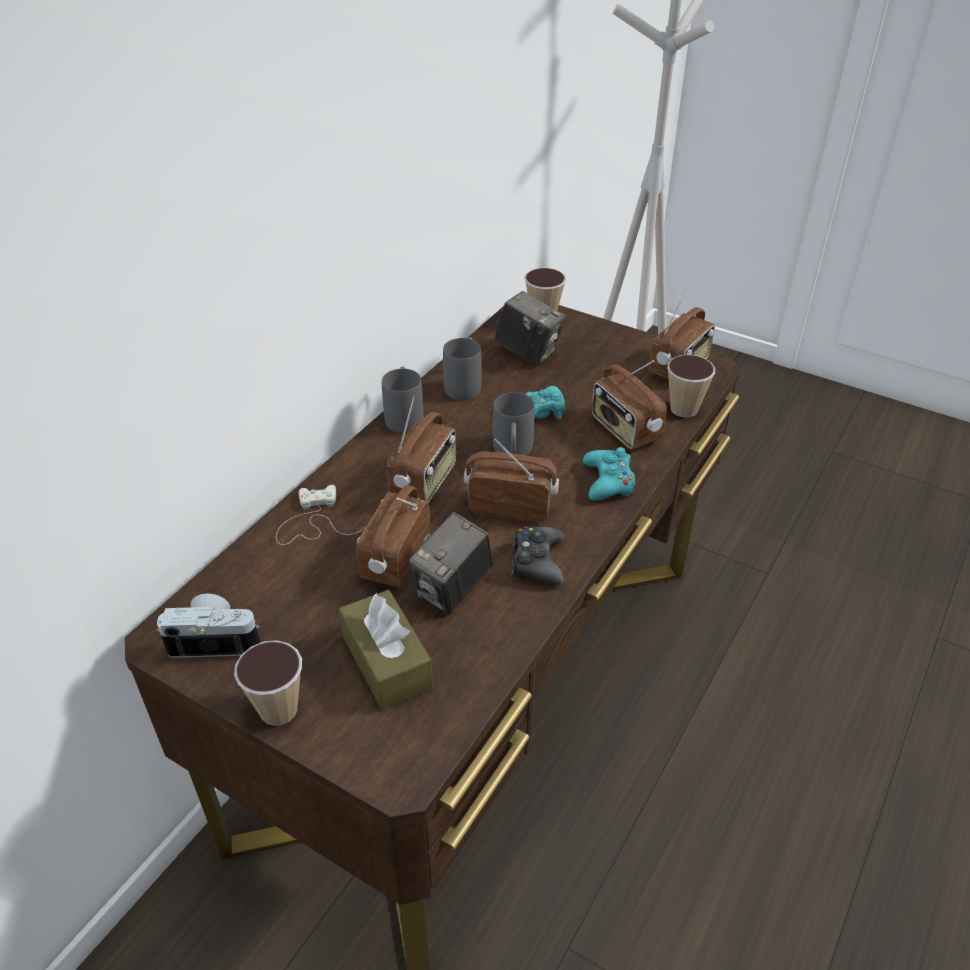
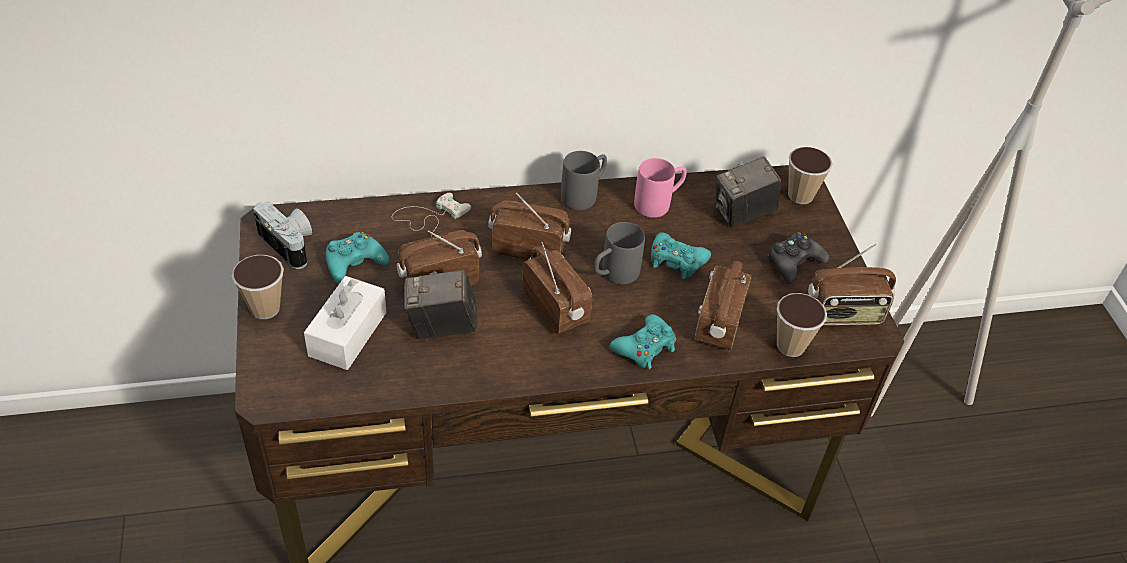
camera: 45 degrees right, 5 degrees up
(301, 605) = (354, 262): none -> turquoise game controller
(387, 662) = (348, 334): brown tissue box -> white tissue box
(425, 482) = (529, 248): radio -> radio turned 150 degrees counterclockwise
(465, 384) = (659, 203): grey mug -> pink mug
(528, 352) = (742, 214): camera -> camera turned 75 degrees clockwise
(537, 562) = (514, 355): black game controller -> black game controller (794, 262)

